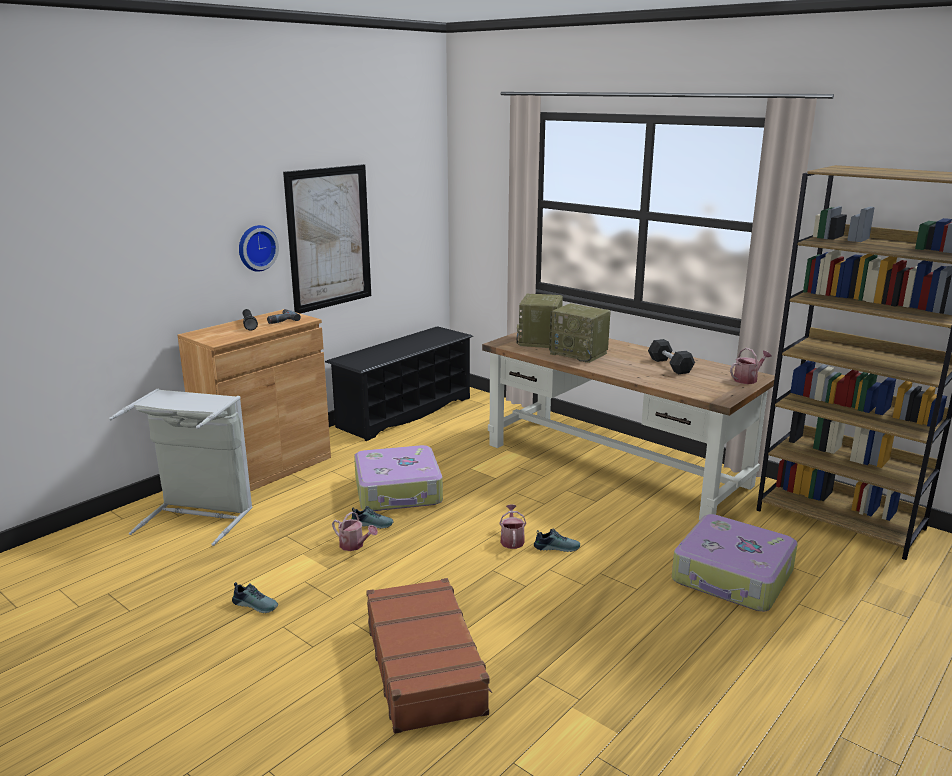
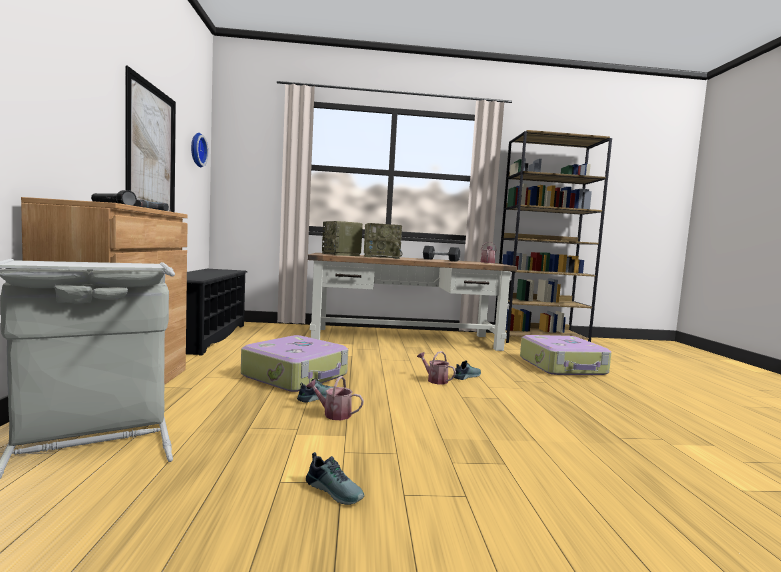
camera: 45 degrees left, 15 degrees down
(256, 248) = (101, 131): wall clock -> wall clock (196, 150)
(256, 604) = (335, 490): shoe -> shoe turned 60 degrees clockwise
(354, 545) = (333, 414): watering can -> watering can turned 150 degrees counterclockwise
(425, 666) = (565, 464): brown suitcase -> none

